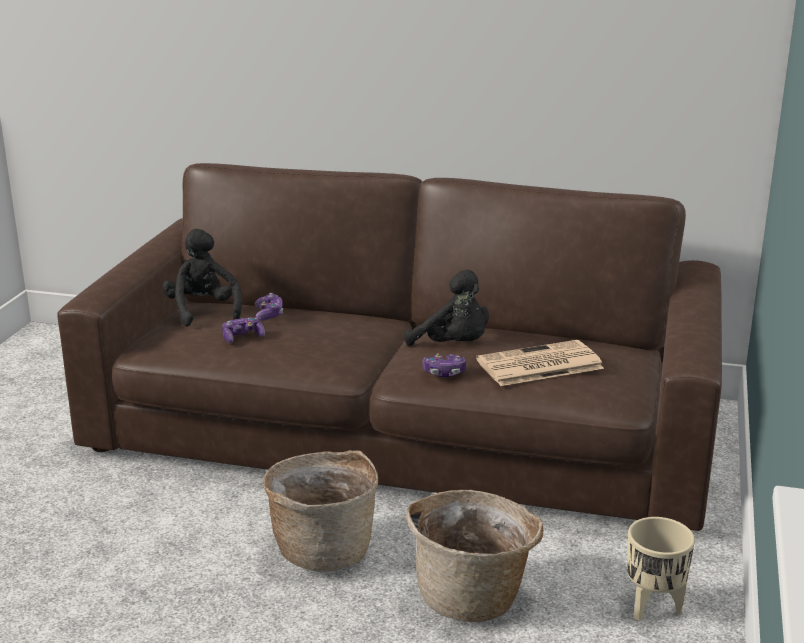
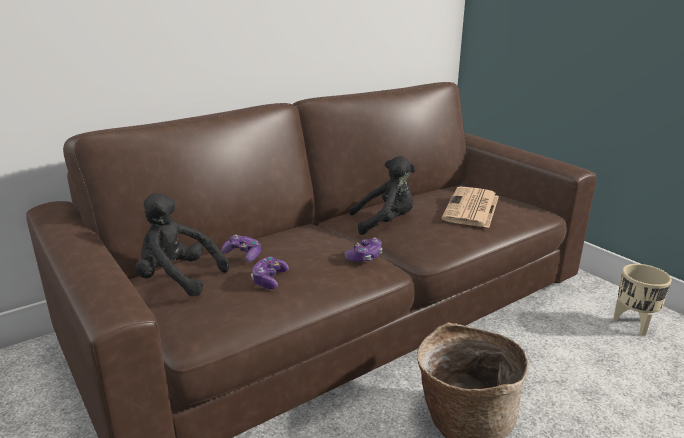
camera: 50 degrees left, 0 degrees up
(444, 372) = (445, 235): game controller -> game controller (365, 257)
(473, 595) = (579, 380): basket -> none

